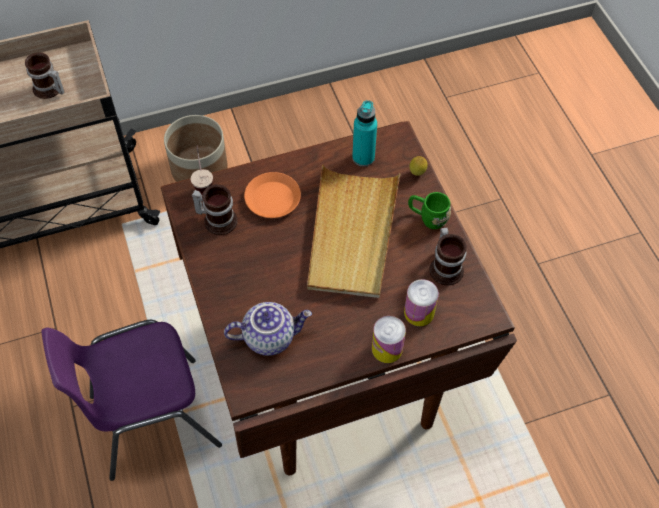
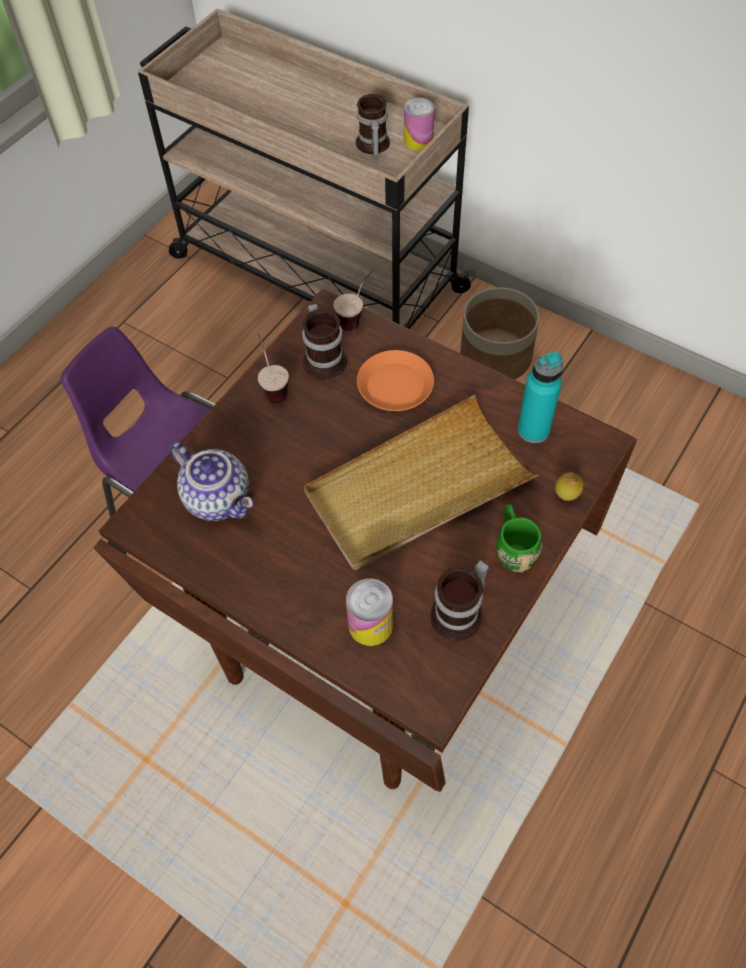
camera: 55 degrees right, 0 degrees up
(212, 259) = (272, 386): none -> cup
(387, 349) = (294, 622): can -> can (418, 141)

